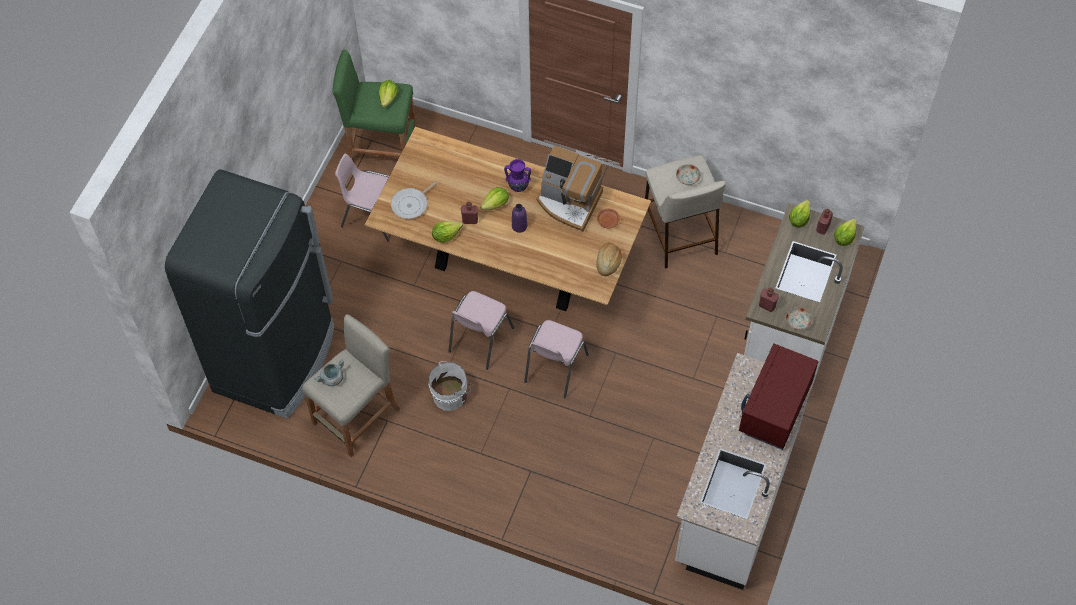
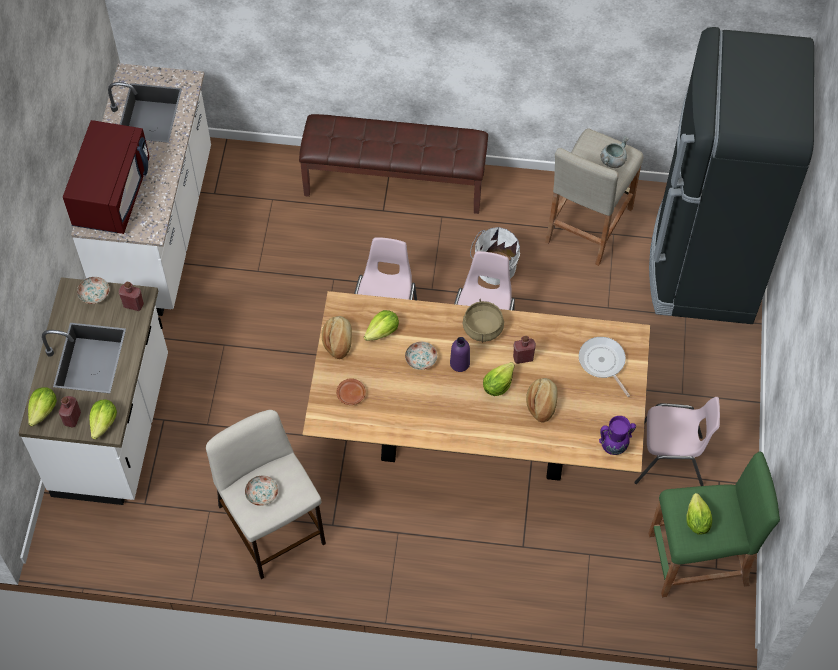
camera: 165 degrees right, 0 degrees up
(411, 204) = (603, 363): frying pan -> frying pan turned 60 degrees counterclockwise
(446, 235) = (545, 332): lettuce -> lettuce (382, 332)
(467, 185) = (542, 403): none -> bread
(493, 249) = (482, 328): none -> beige cooking pot
(512, 496) = (395, 182): none -> brown bench
(518, 187) = (477, 415): purple vase -> purple vase (614, 447)
(548, 235) = (421, 359): none -> plate
(569, 202) = (407, 408): coffee machine -> none

